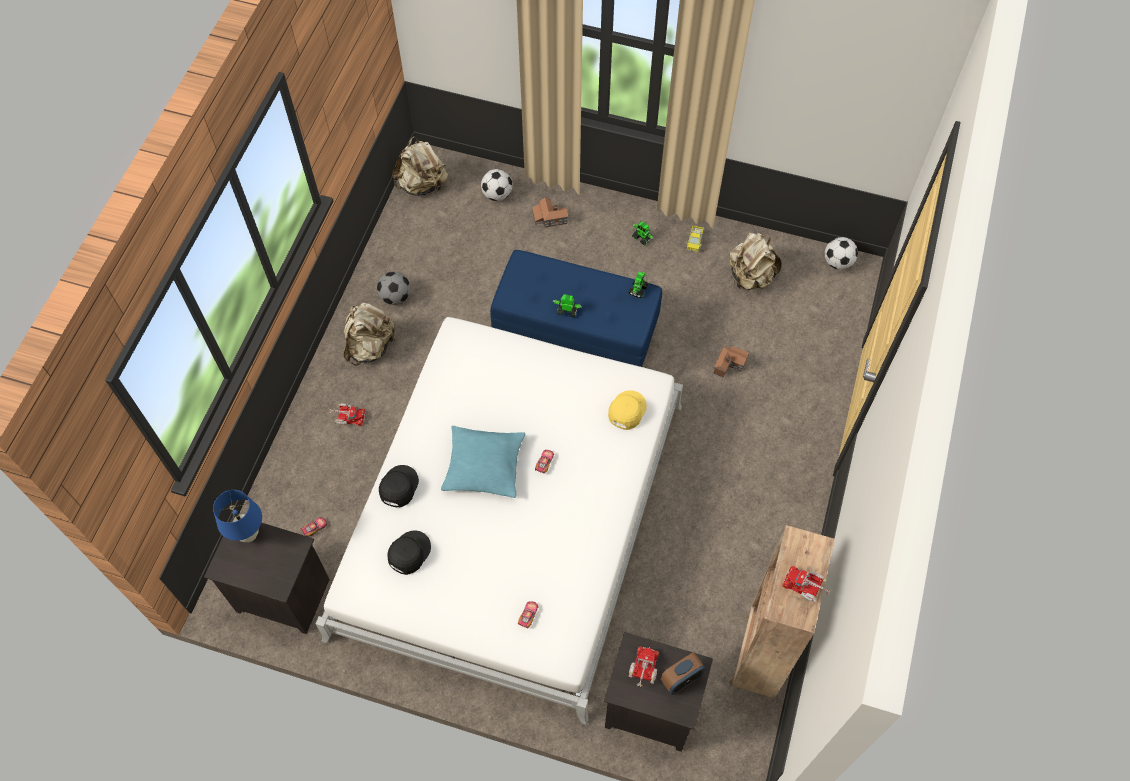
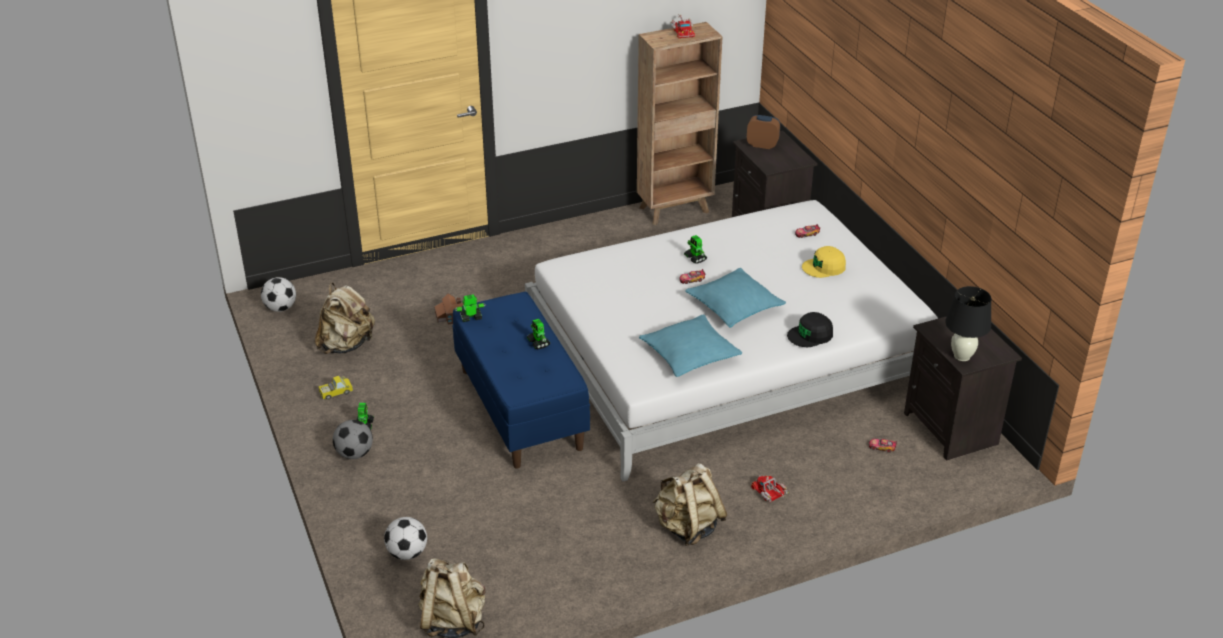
camera: 130 degrees left, 25 degrees down
(249, 535) = (962, 356): blue table lamp -> black table lamp
(395, 297) = (615, 547): football -> football (354, 454)
(409, 553) = (848, 299): black cap -> none
(459, 389) = (689, 354): none -> turquoise pillow
(549, 217) = (400, 498): toy house -> none
(571, 490) = (695, 258): none -> toy robot
(626, 410) = (596, 267): yellow cap -> yellow cap (824, 267)
(643, 670) = (777, 158): toy truck -> none

